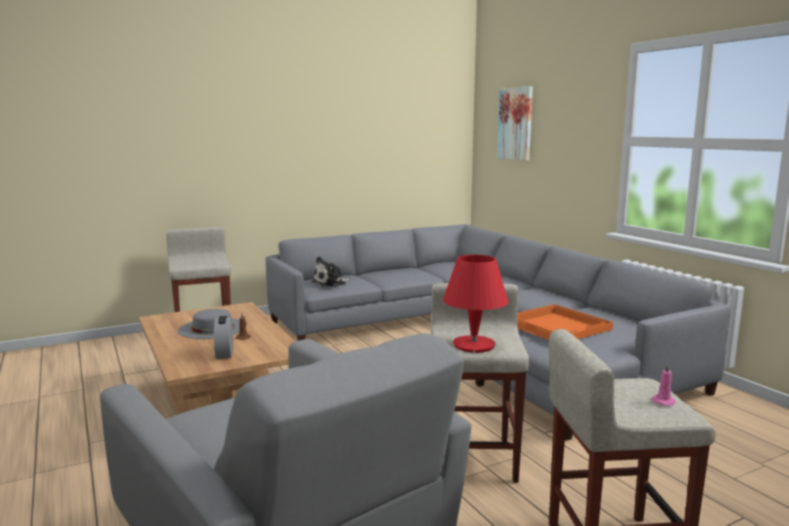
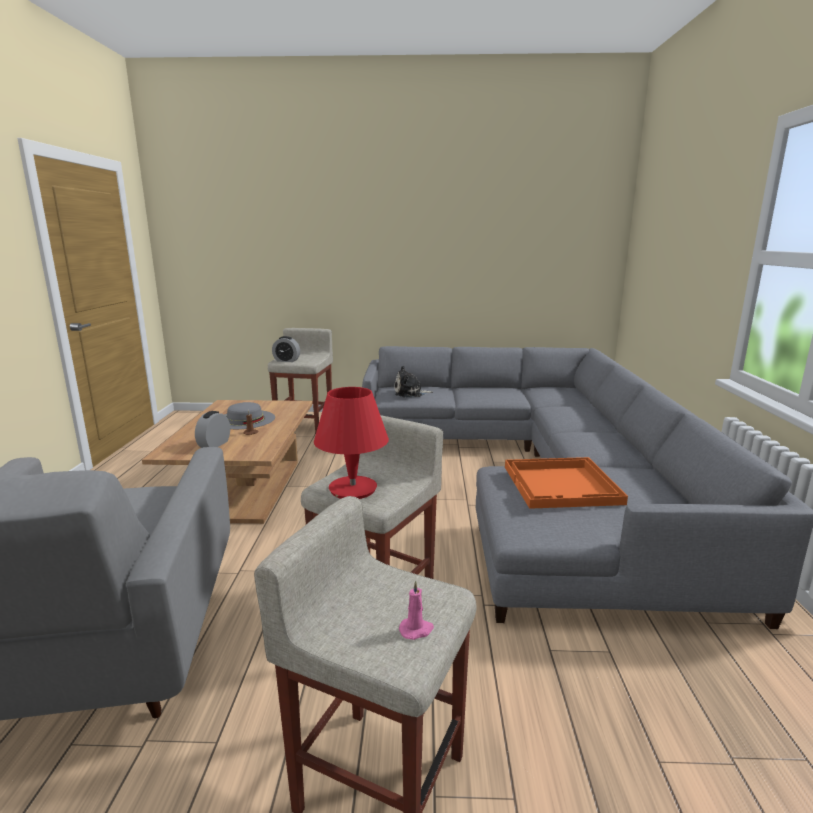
camera: 30 degrees right, 5 degrees up
(188, 265) = (286, 360): none -> alarm clock
(515, 123) = (660, 233): picture -> none

